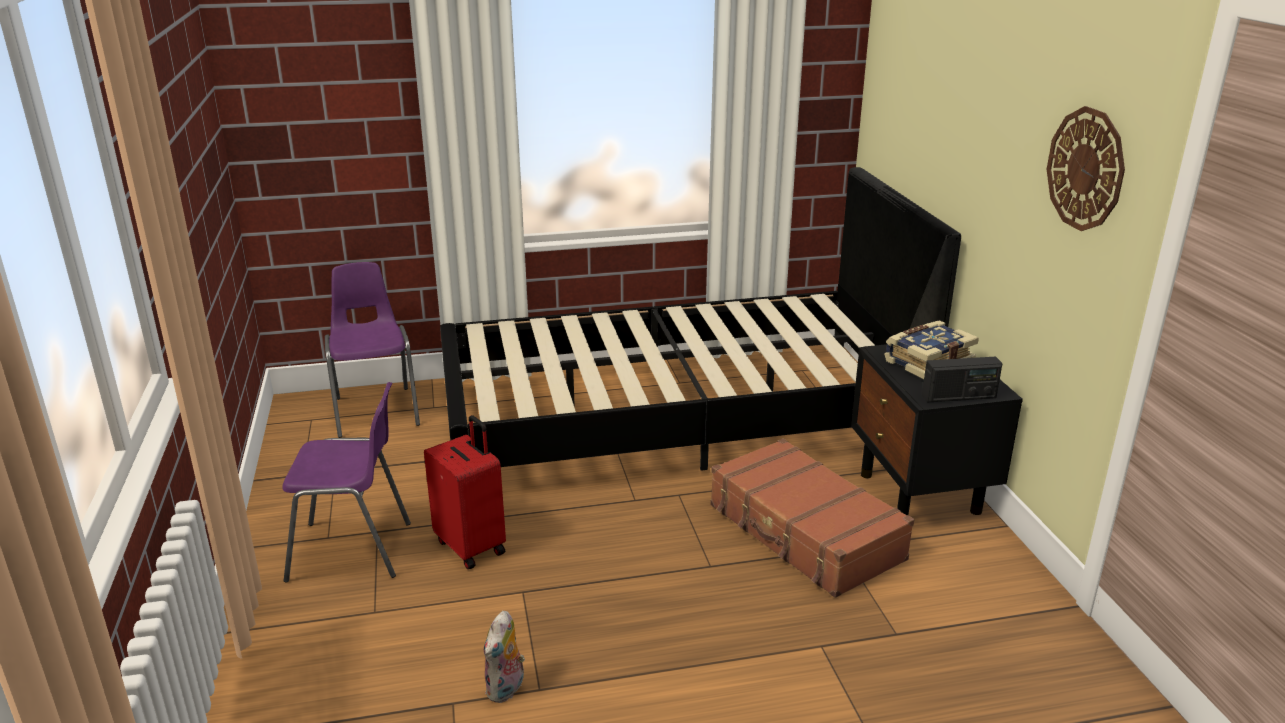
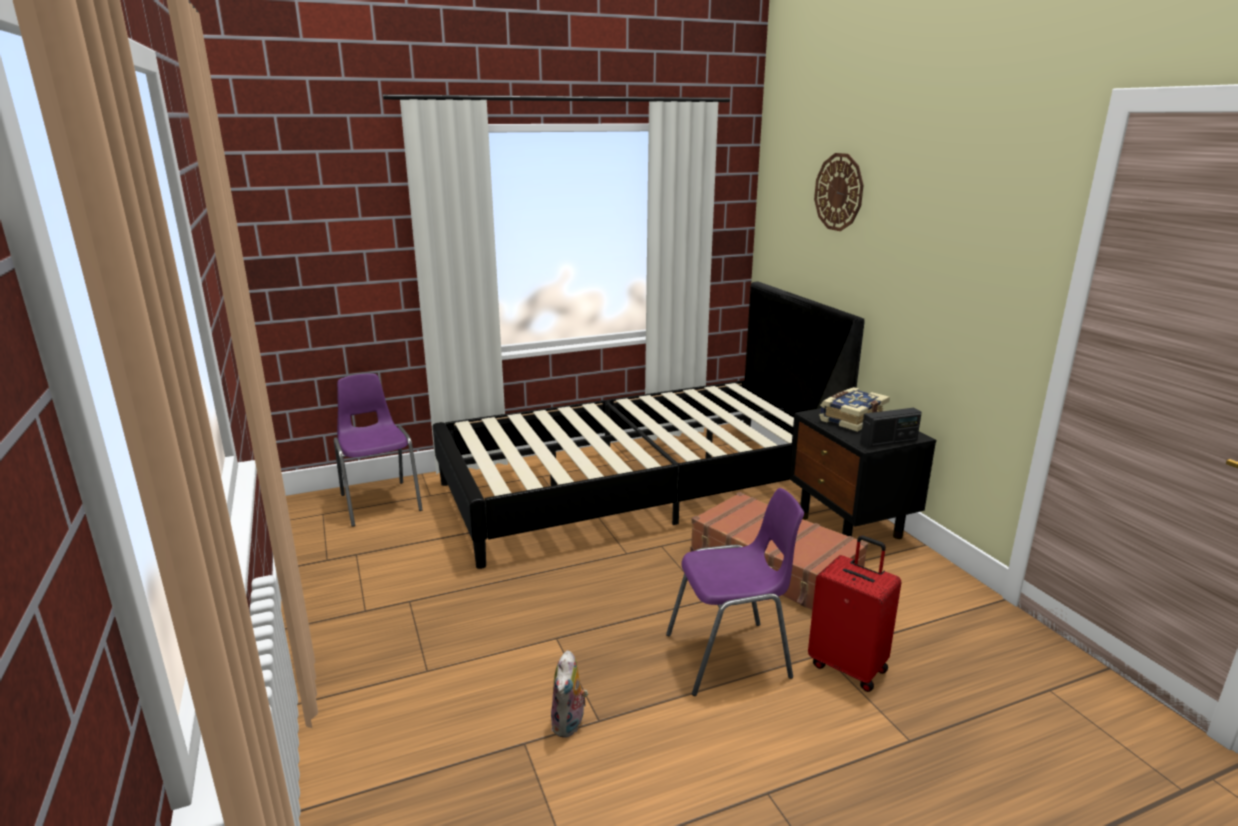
camera: 10 degrees left, 5 degrees down
(353, 551) = (392, 620): purple chair -> purple chair (731, 656)
(472, 546) = (499, 604): red suitcase -> red suitcase (848, 666)
(1086, 169) = (984, 250): wall clock -> wall clock (839, 192)

